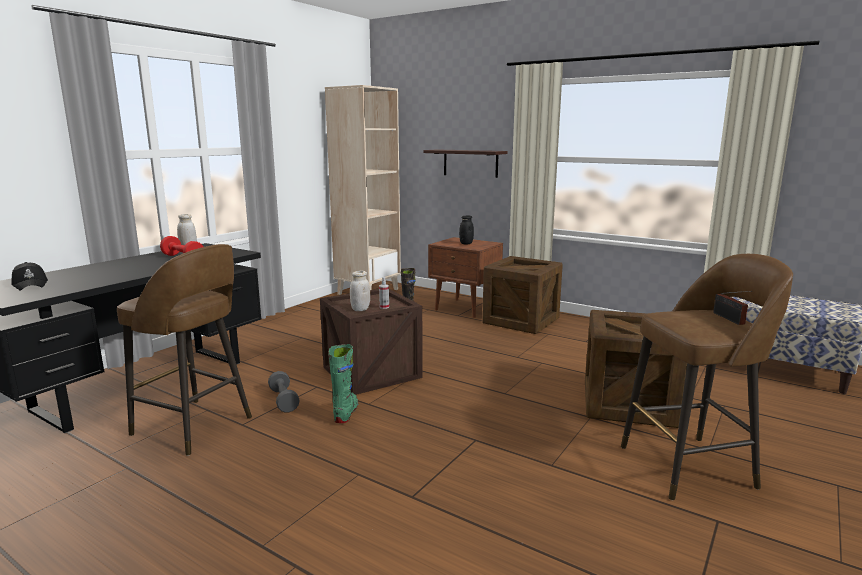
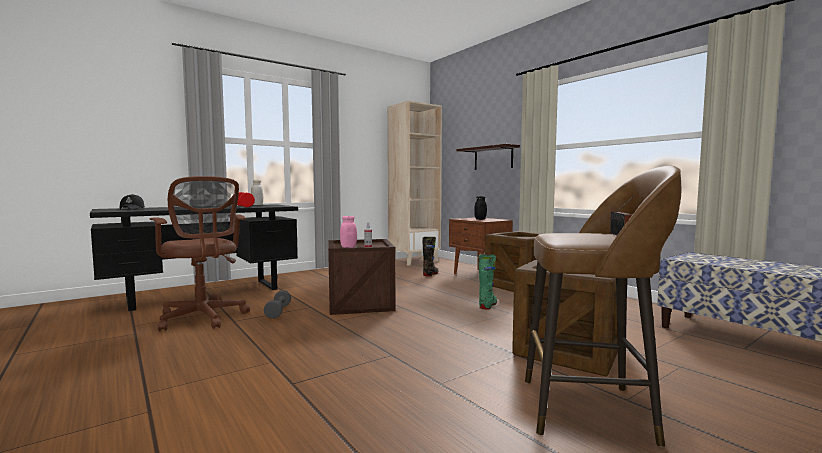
camera: 20 degrees right, 10 degrees down
(195, 427) = (203, 318): brown stool -> brown office chair
(346, 412) = (311, 324): green boot -> green boot (488, 305)
(360, 309) = (348, 247): white jar -> pink jar

